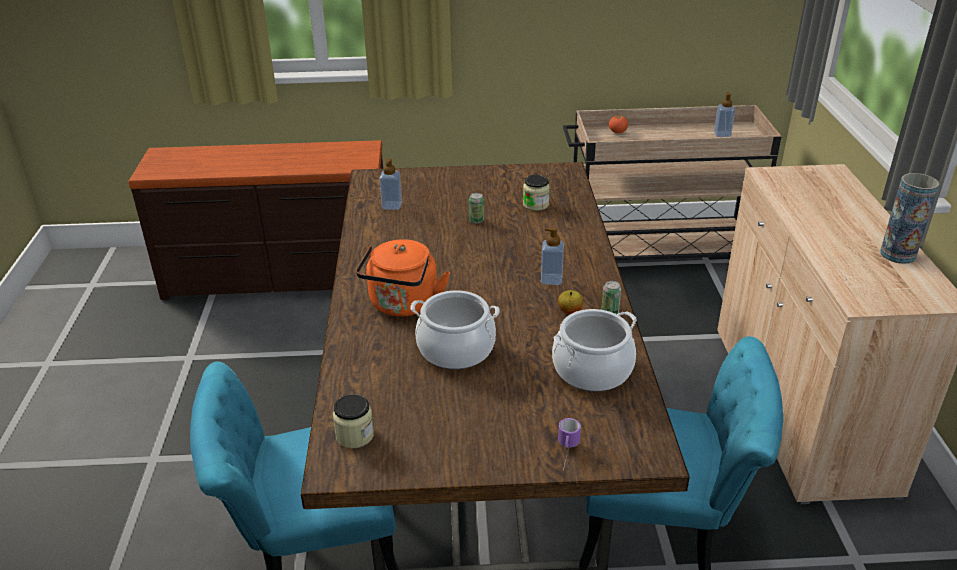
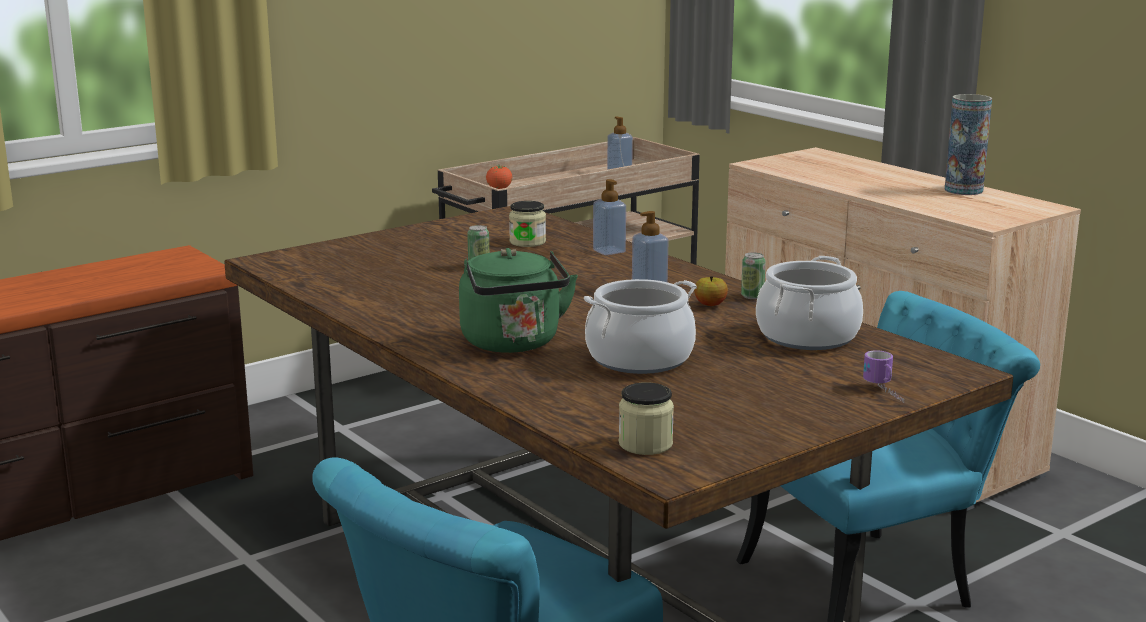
camera: 35 degrees left, 15 degrees down
(392, 205) = (344, 276): soap dispenser -> soap dispenser (609, 251)
(403, 305) = (513, 344): orange kettle -> green kettle

